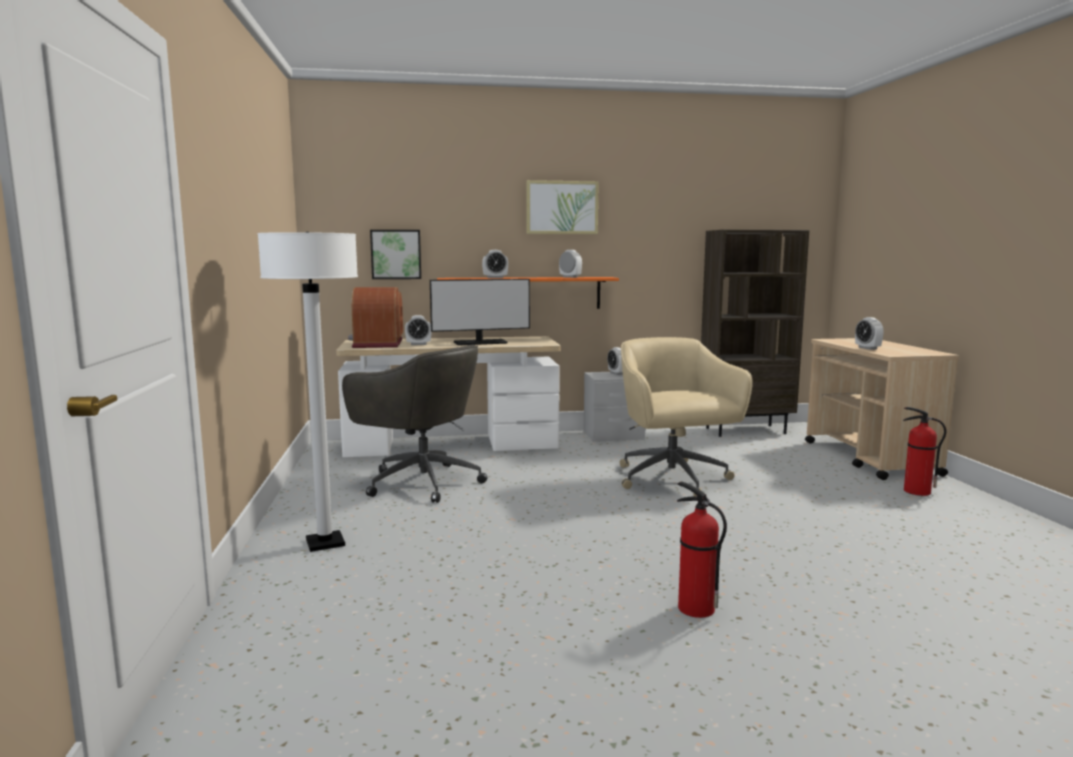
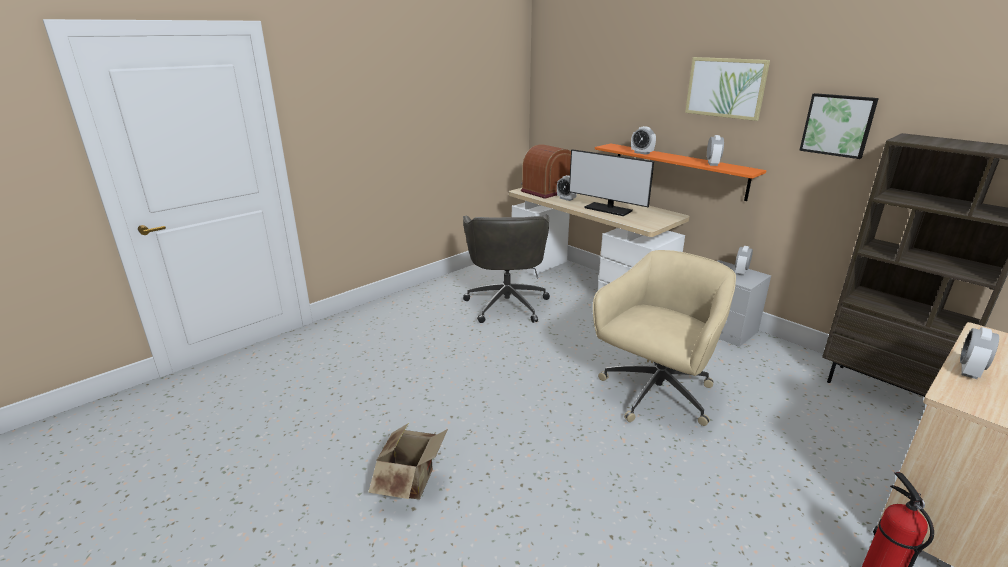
camera: 55 degrees right, 15 degrees up
(325, 543) = (390, 318): white floor lamp -> none
(396, 254) = (585, 119): picture -> picture (838, 125)
(694, 608) = (412, 482): fire extinguisher -> cardboard box

